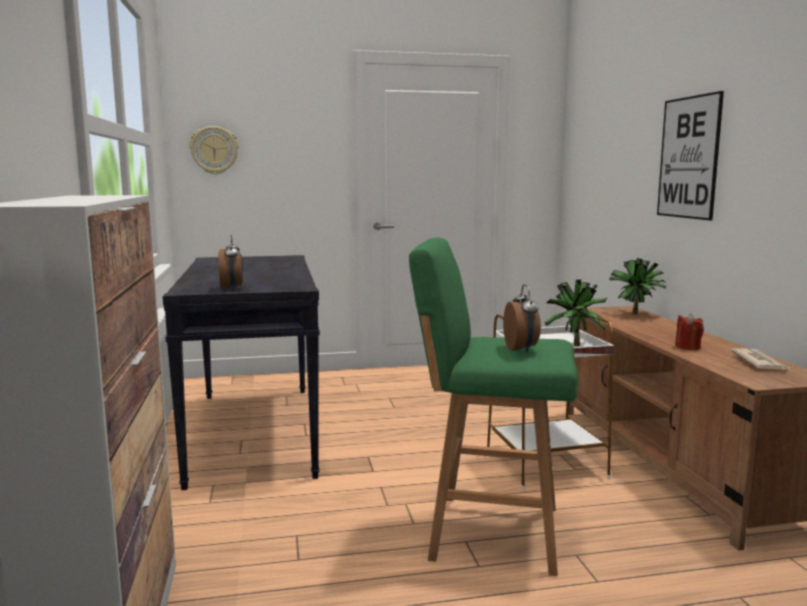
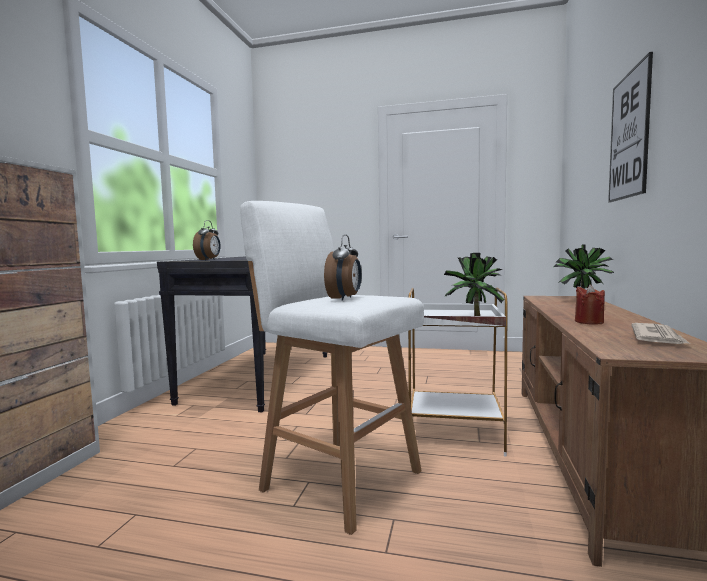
camera: 25 degrees right, 5 degrees down
(214, 150) = (285, 186): wall clock -> none
(489, 531) = (338, 478): green stool -> white stool

